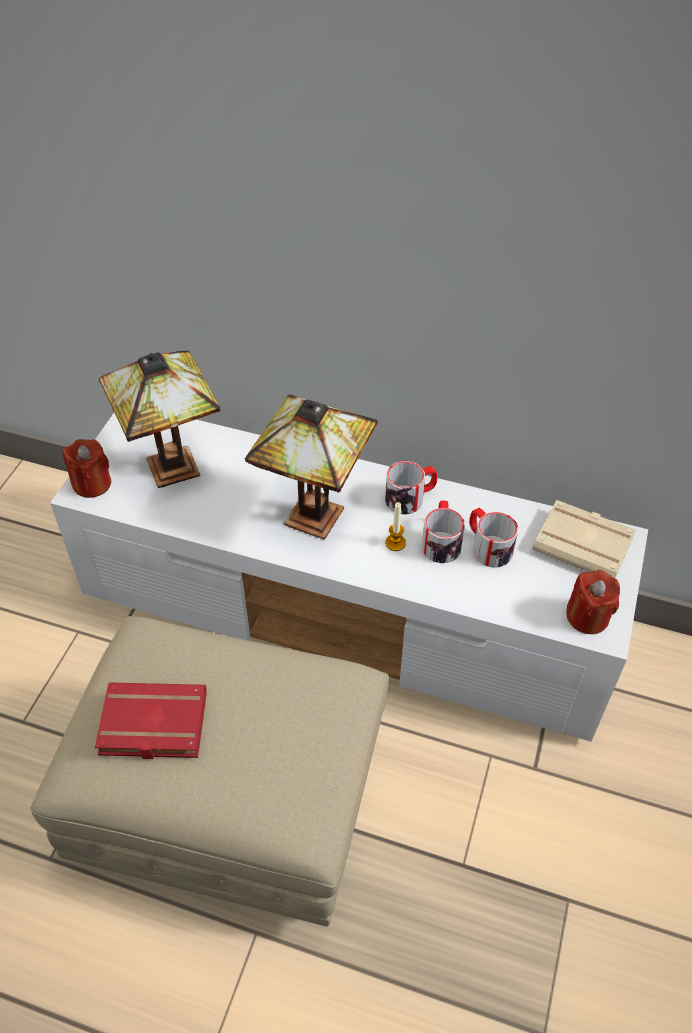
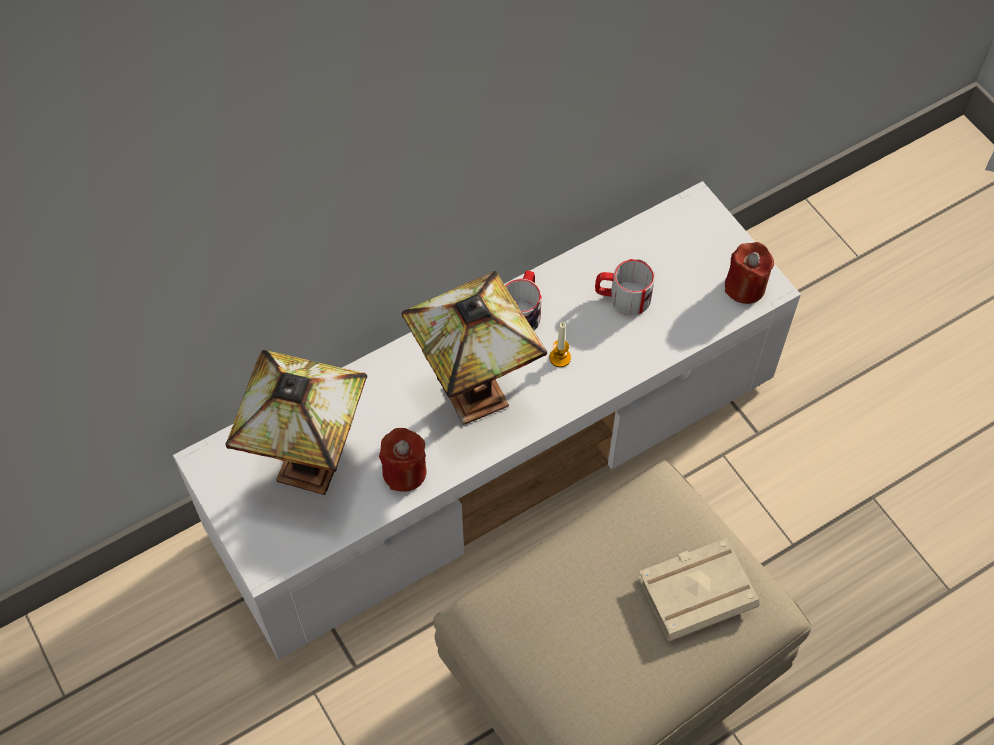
camera: 50 degrees left, 10 degrees up
(92, 484) = (264, 547): red candle -> red candle (404, 472)
(151, 726) = (594, 659): red book -> none
(441, 541) = (588, 324): mug -> none
(585, 544) = (680, 232): beige book -> beige book (697, 589)

